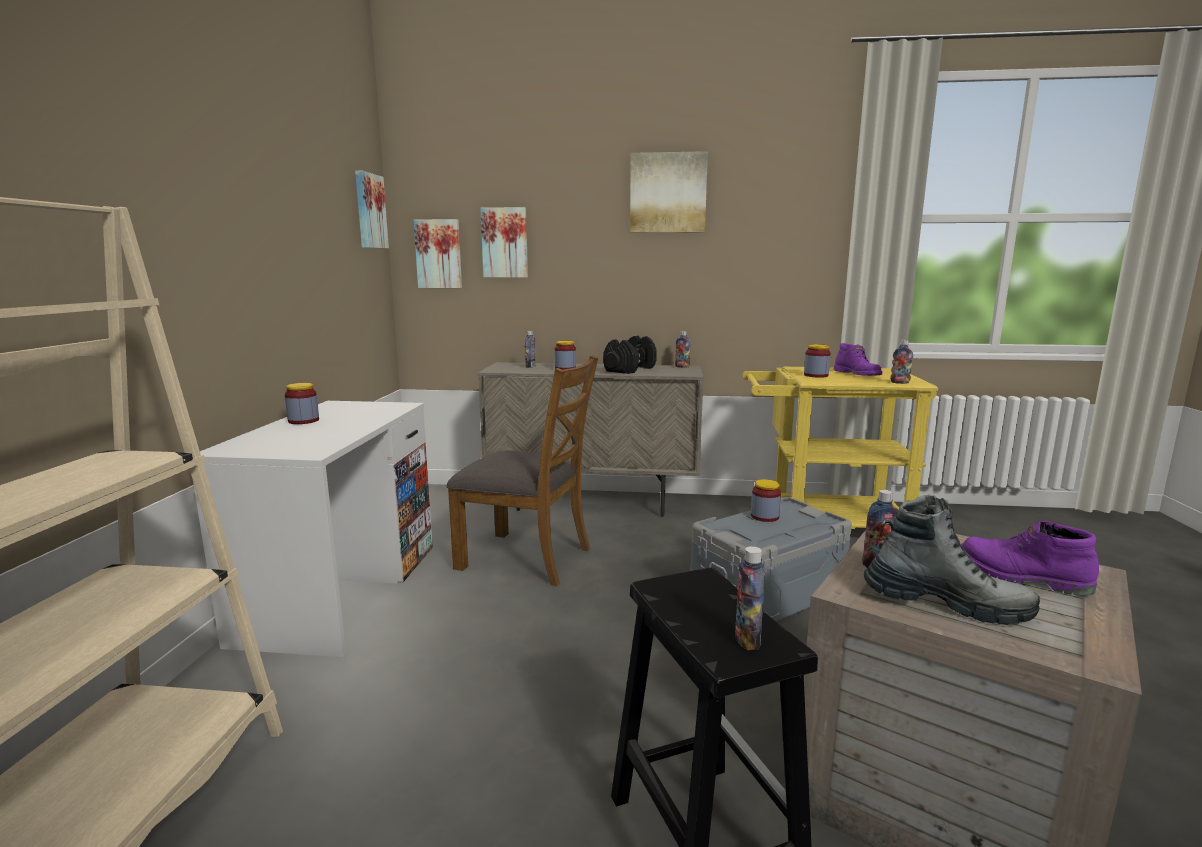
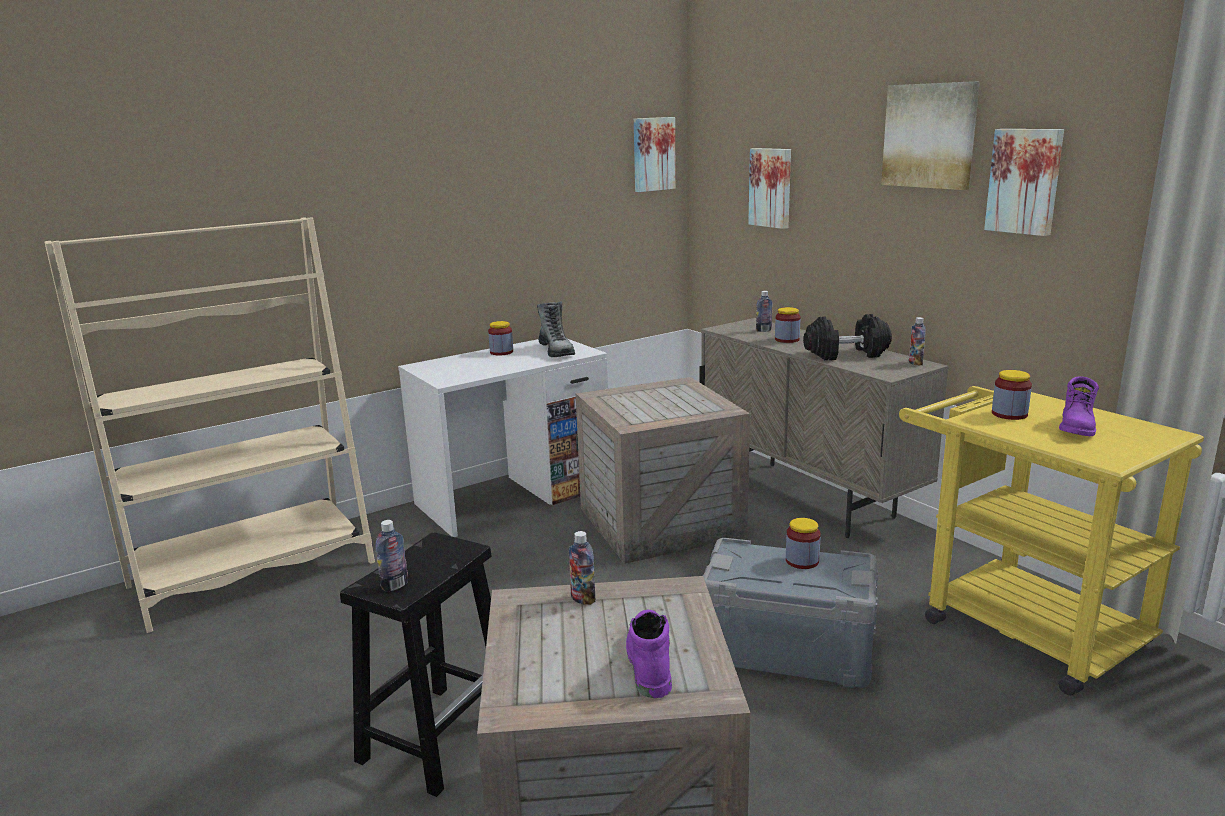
camera: 50 degrees right, 5 degrees up
(439, 254) = (720, 195): picture -> picture (1025, 181)
(526, 558) = (659, 523): brown chair -> crate
(899, 382) = (1081, 454): bottle -> none
(945, 604) = (542, 638): boot -> boot (556, 351)

